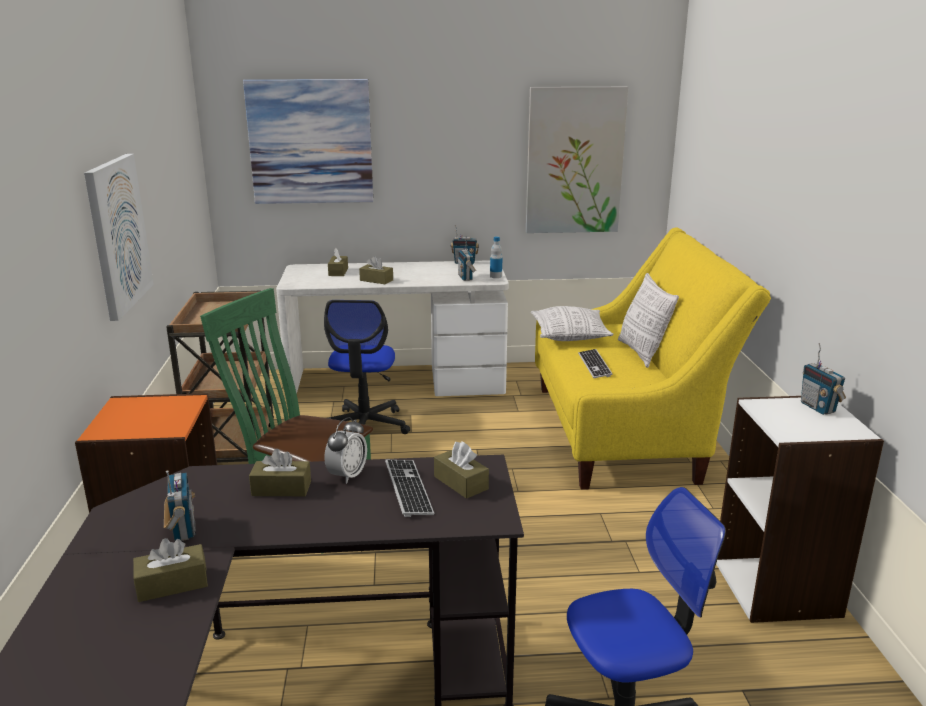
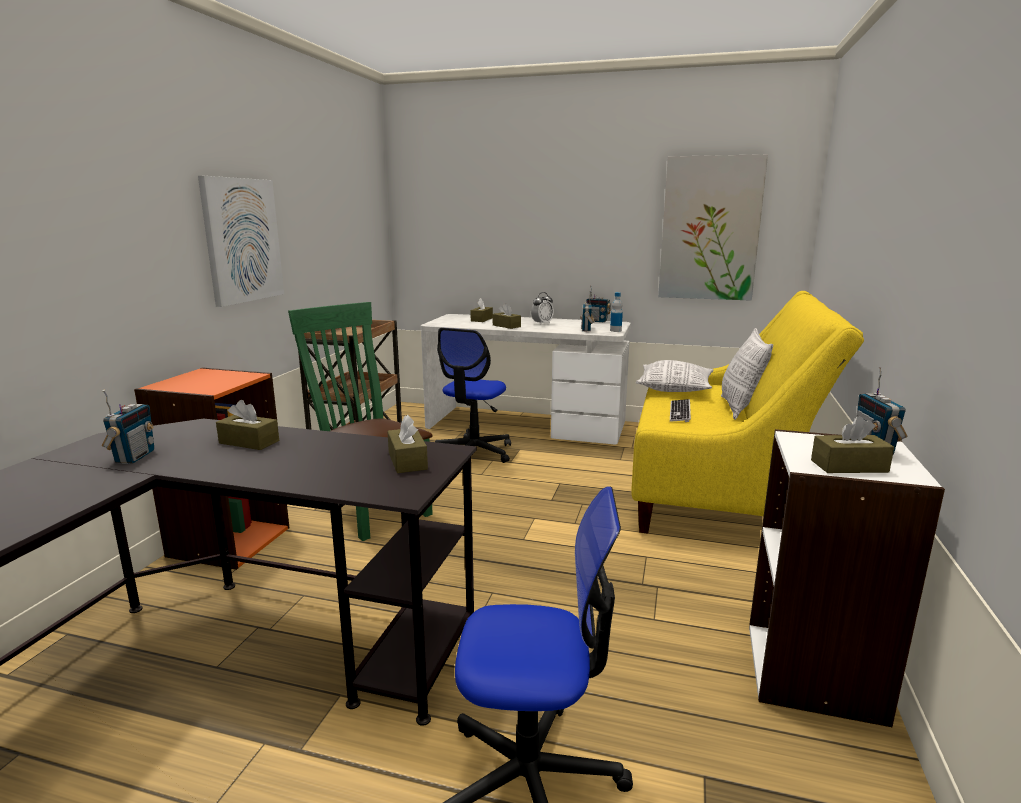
camera: 20 degrees right, 5 degrees down
(172, 584) = (69, 491): brown tissue box -> brown tissue box (849, 466)
(310, 142) = (471, 208): picture -> none
(347, 475) = (314, 441): alarm clock -> alarm clock (542, 323)
(408, 489) = (353, 458): keyboard -> none

